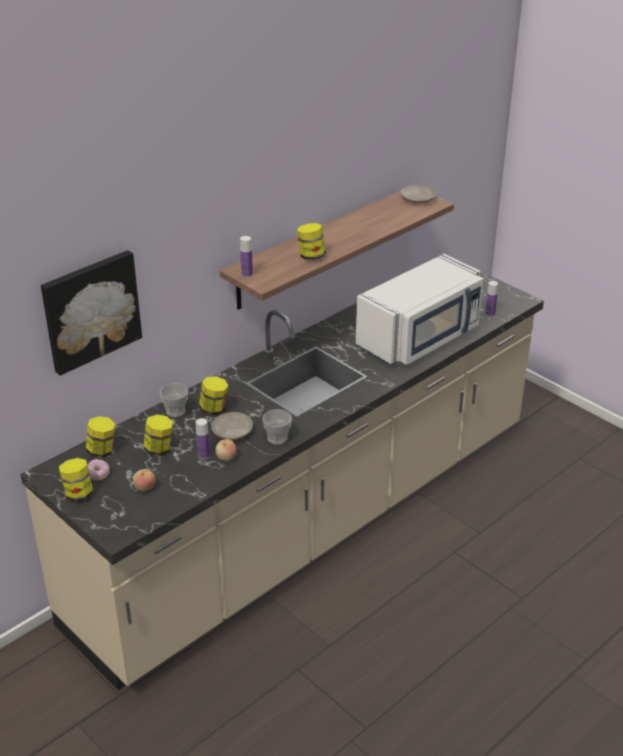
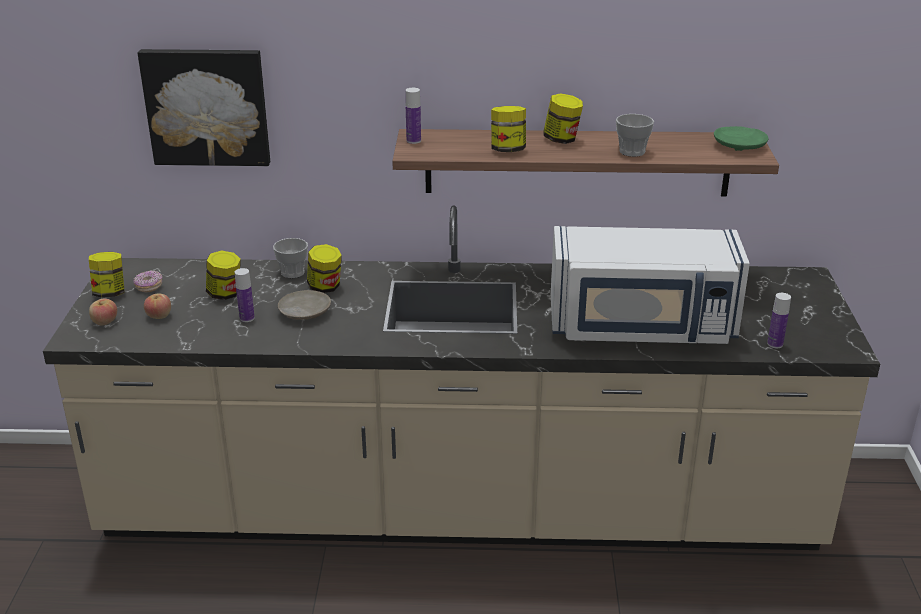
camera: 45 degrees right, 5 degrees down
(102, 451) = (184, 272): jar -> jar (561, 139)
(226, 458) = (260, 330): apple -> apple (105, 322)
(277, 438) = (331, 339): cup -> cup (632, 151)
(417, 199) = (739, 146): beige plate -> green plate

